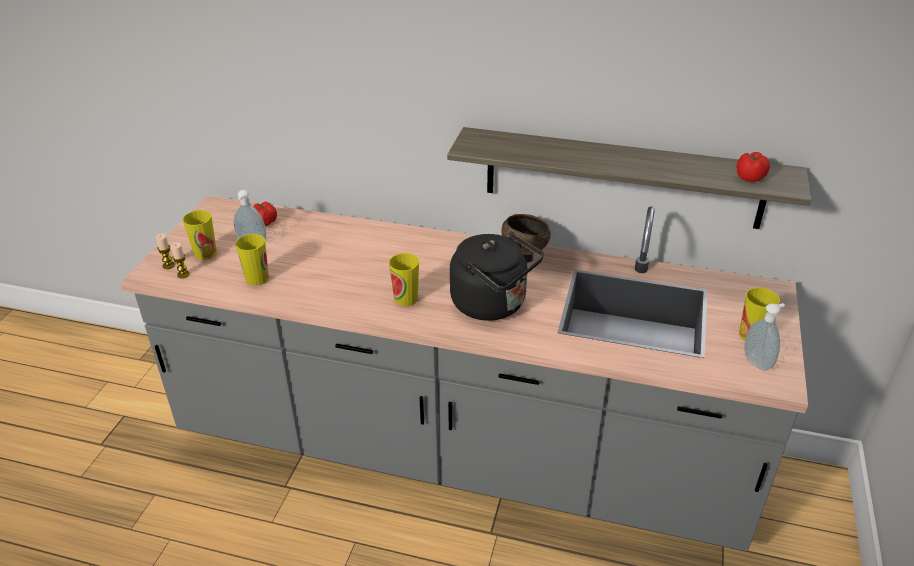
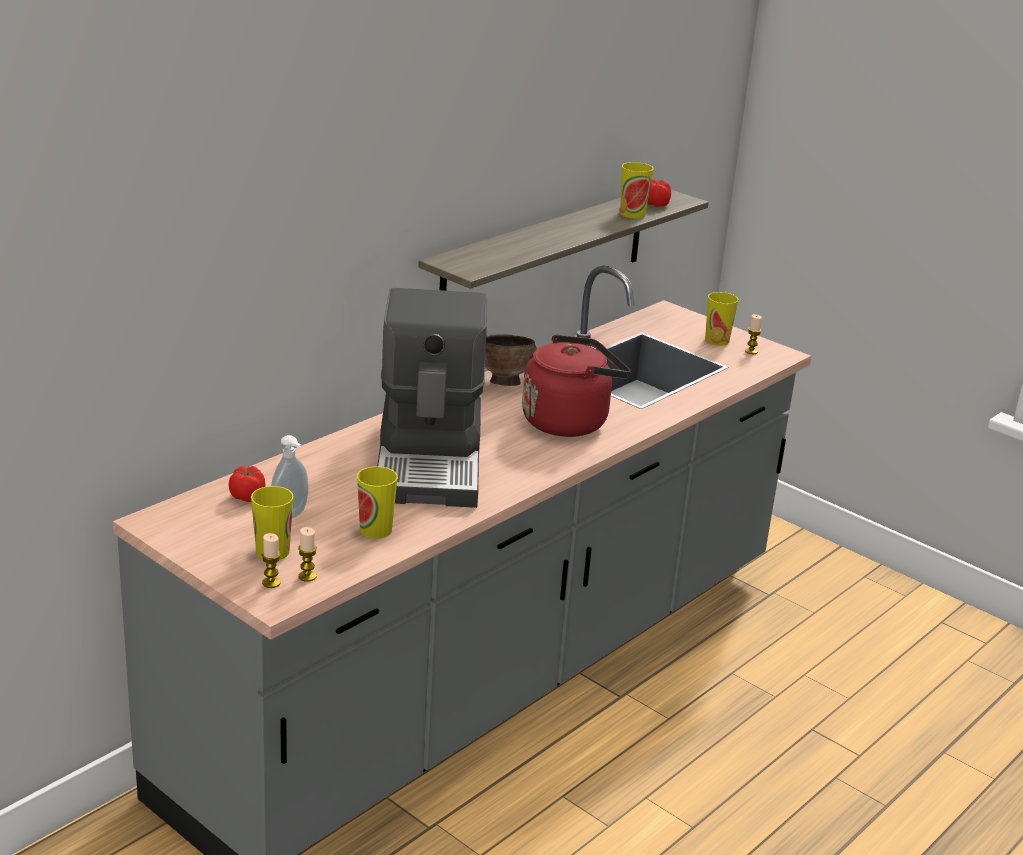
camera: 65 degrees left, 10 degrees down
(369, 267) = (431, 461): none -> coffee machine
(406, 299) = (513, 458): cup -> cup (632, 214)
(493, 304) = (569, 421): black kettle -> red kettle
(758, 362) = (751, 351): soap dispenser -> candle

